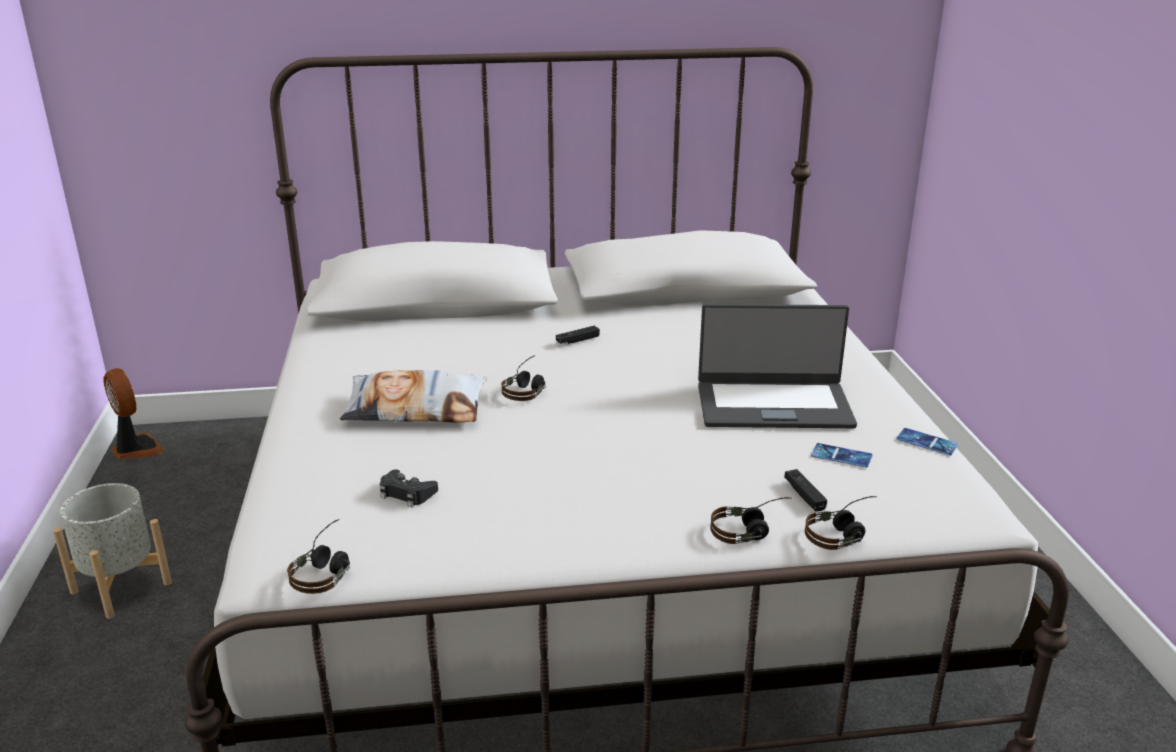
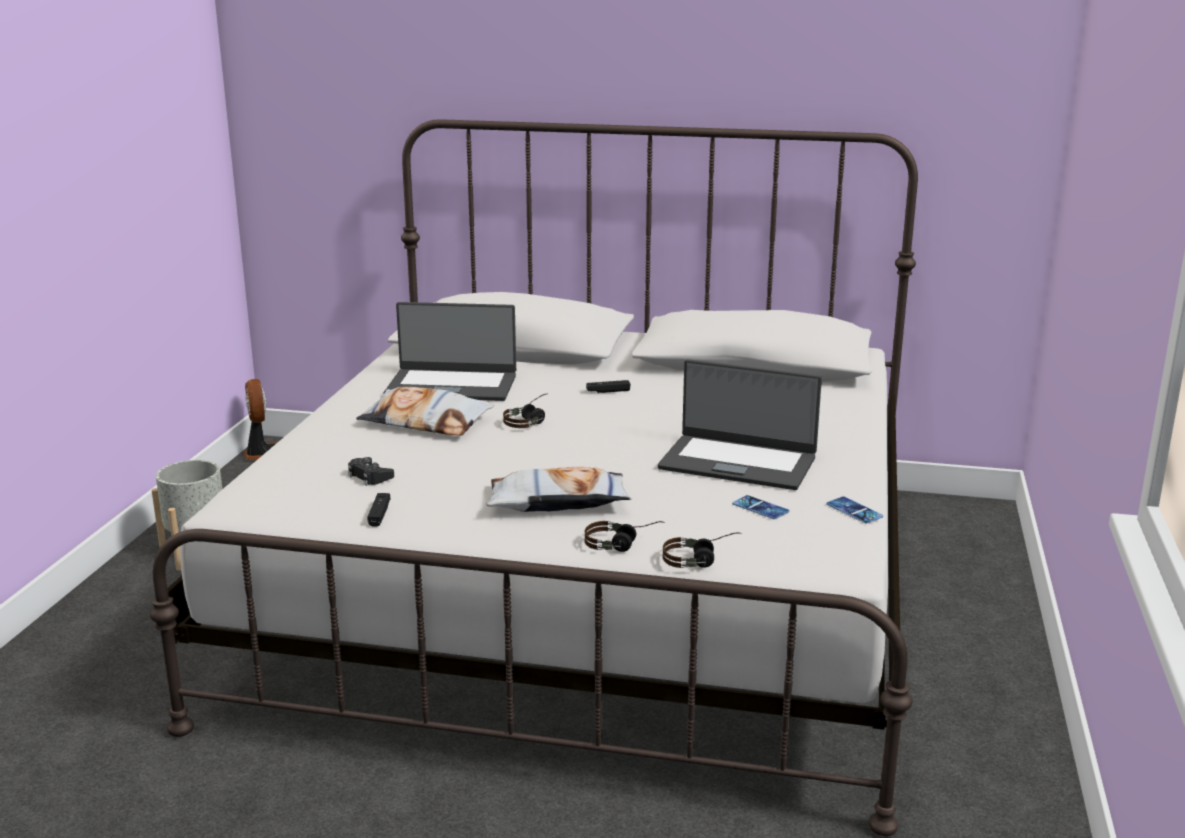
camera: 20 degrees right, 5 degrees down
(327, 569) = (272, 512): headphones -> none
(408, 357) = (452, 385): none -> laptop
(639, 488) = (557, 502): none -> pillow
(804, 496) = (695, 529): black game controller -> black game controller (379, 515)

